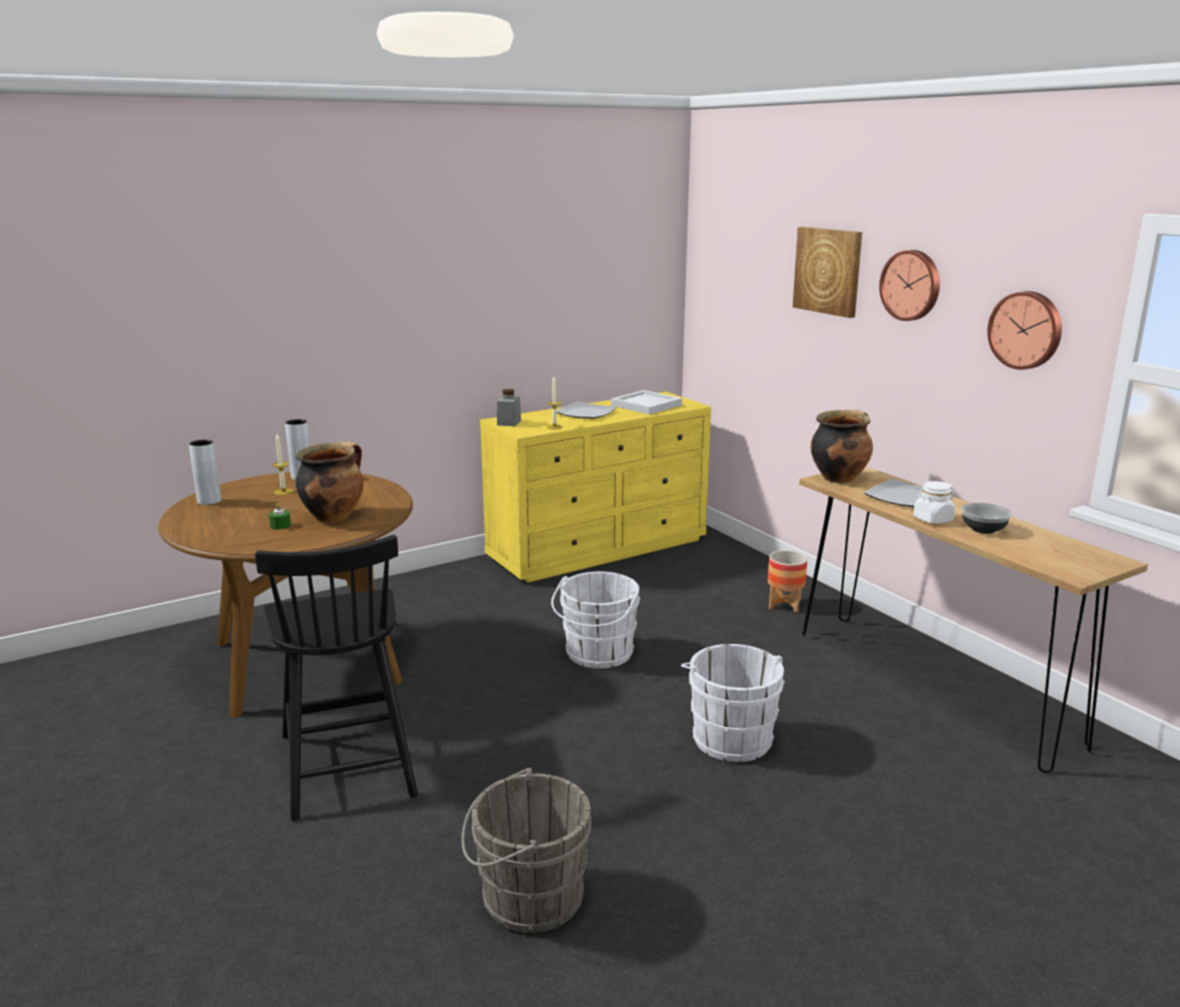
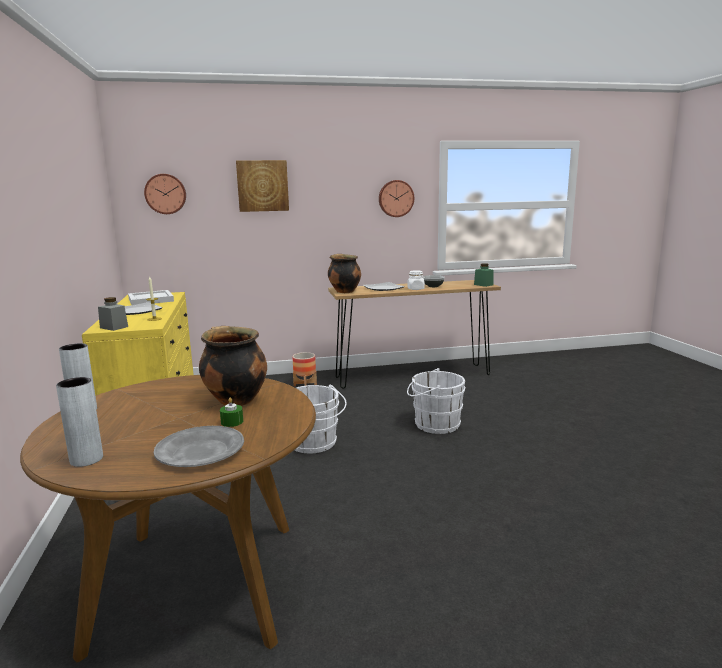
camera: 70 degrees left, 5 degrees down
(220, 528) = (200, 451): none -> grey plate
(283, 492) = (122, 420): candle -> none
(347, 762) = (401, 567): black chair -> none
(526, 897) = (573, 505): grey bucket -> none
(911, 285) = (326, 186): wall clock -> wall clock (165, 194)
(1073, 570) = (483, 285): none -> green jar

